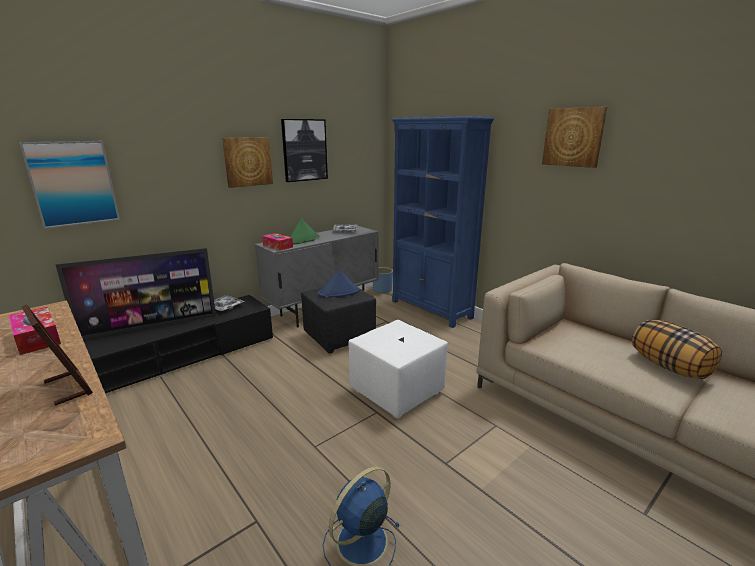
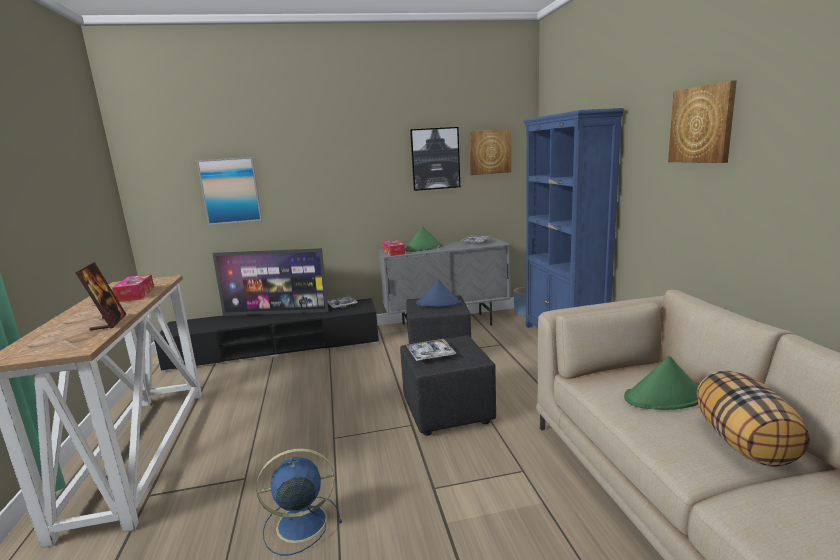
camera: 30 degrees right, 5 degrees down
(248, 161) = (375, 171): picture -> picture (489, 152)
(389, 344) = (430, 355): none -> tray
(395, 392) = (446, 412): white ottoman -> black ottoman
(599, 345) = (664, 398): none -> green hat

